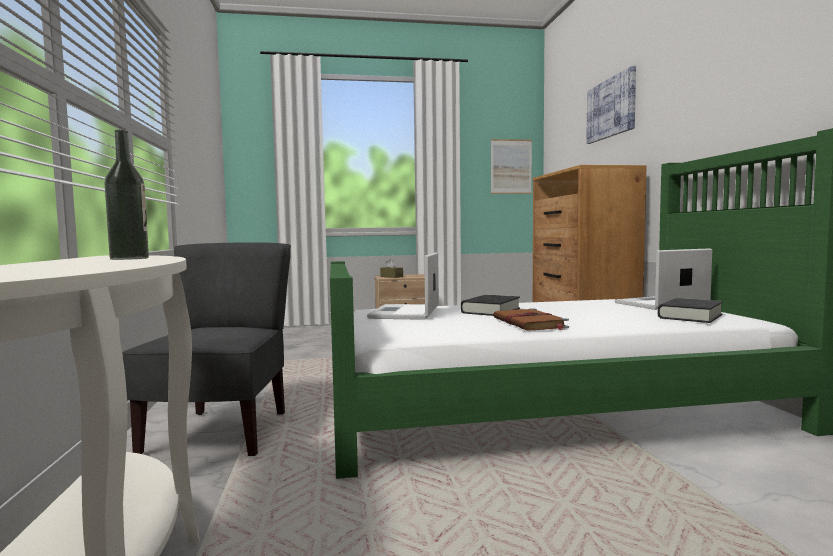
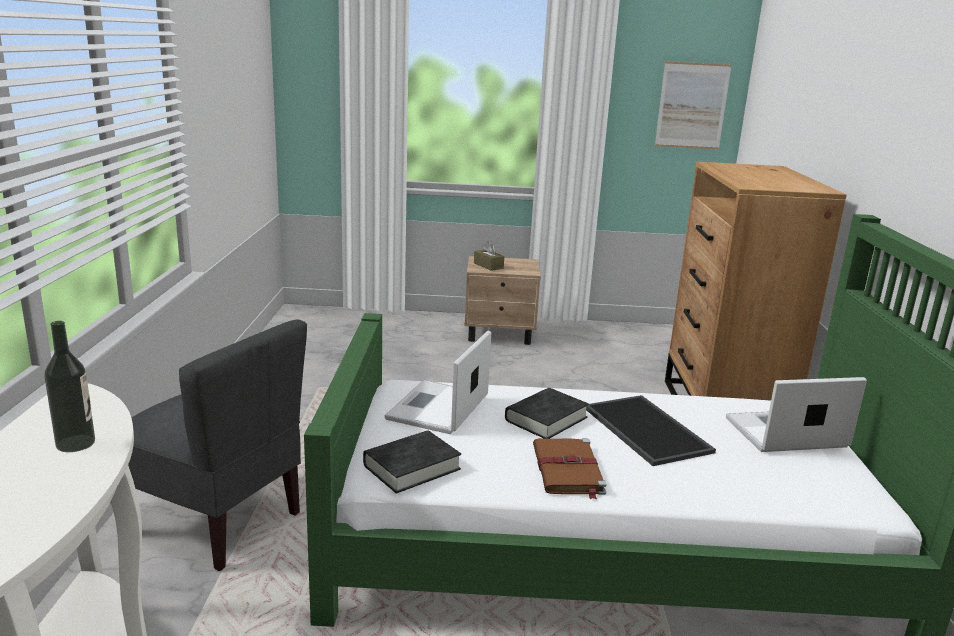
camera: 10 degrees right, 15 degrees up
(220, 433) = (217, 521): grey chair -> grey chair turned 105 degrees clockwise
(565, 309) = (643, 429): none -> tray
(611, 108) = (831, 72): picture -> none
(690, 316) = (789, 484): black book -> black book (411, 467)

